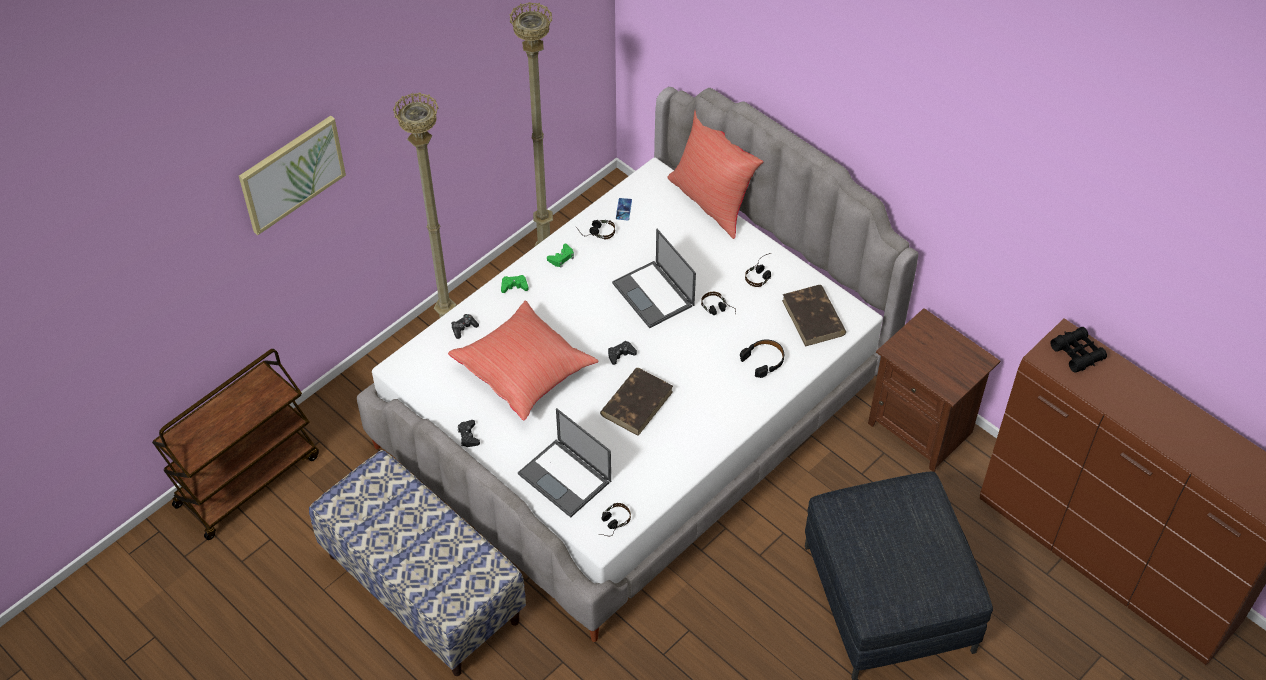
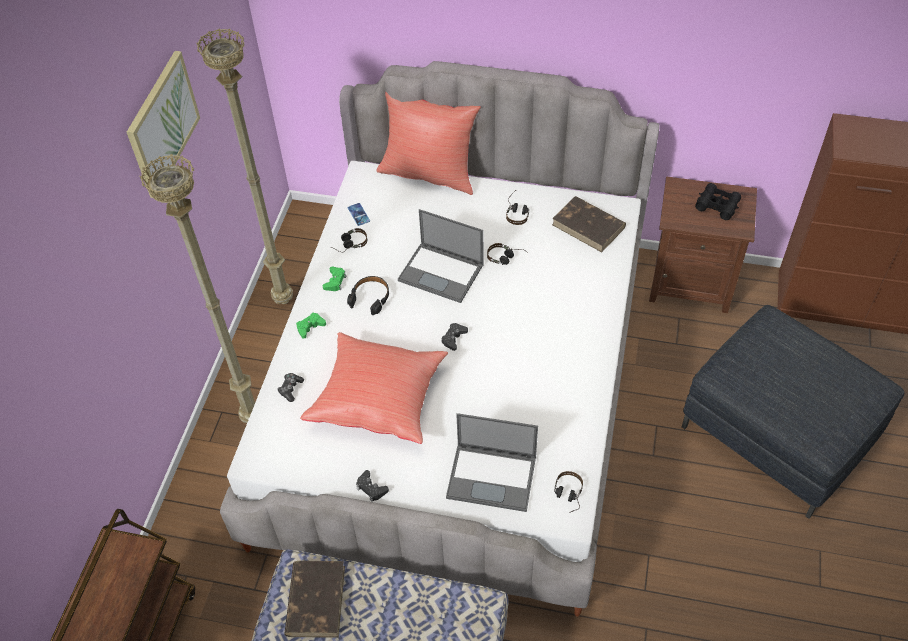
camera: 30 degrees left, 0 degrees up
(291, 173) = (59, 306): picture -> picture (162, 124)
(637, 403) = (502, 373): brown book -> brown book (315, 599)
(764, 360) = (578, 281): black headphones -> black headphones (370, 297)
(1077, 353) = (869, 134): black binoculars -> black binoculars (717, 205)

